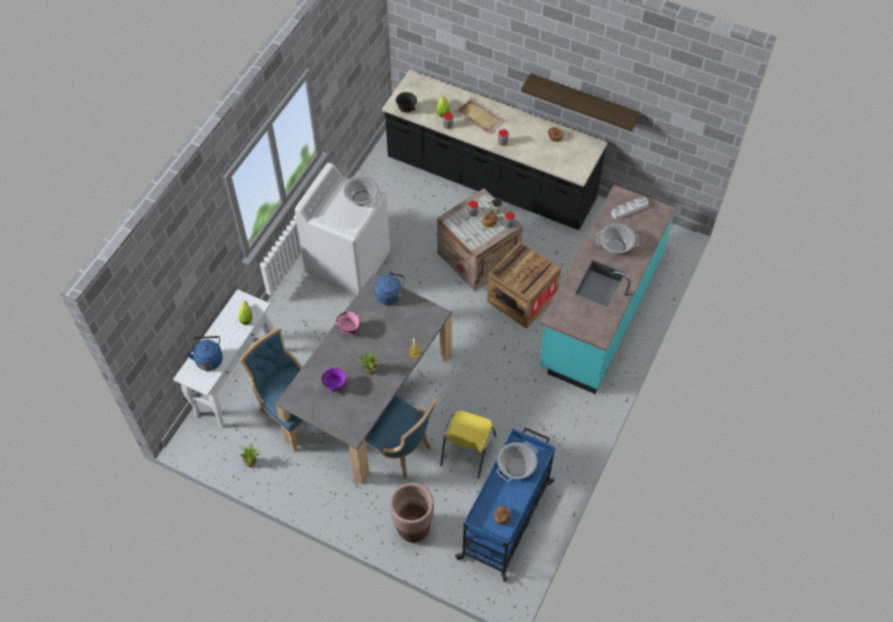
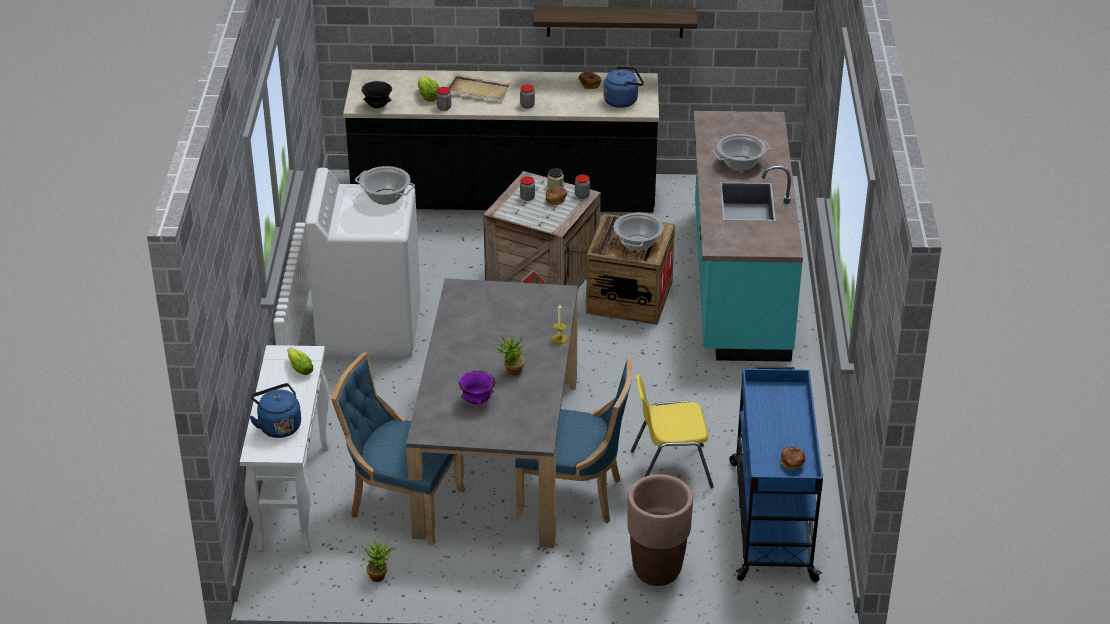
camera: 25 degrees left, 20 degrees down
(349, 330) = (455, 341): pink bowl -> none
(390, 295) = (485, 293): blue kettle -> blue kettle (622, 100)
(467, 451) = (669, 468): yellow chair -> yellow chair turned 90 degrees clockwise
(516, 467) = (772, 410): cooking pot -> cooking pot (638, 243)
(629, 209) = (730, 127): grey tray -> none

